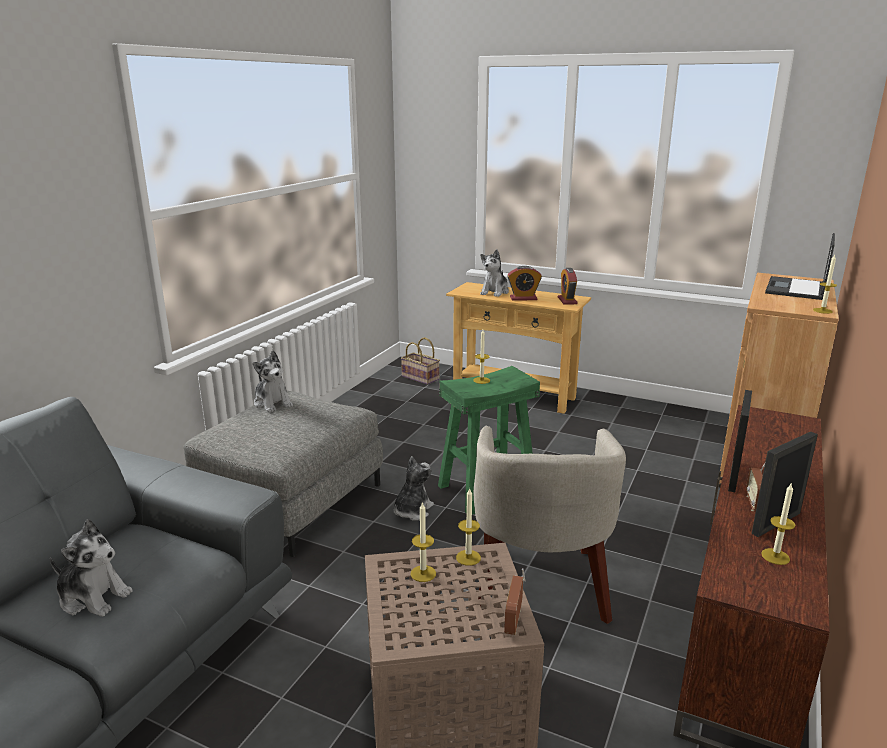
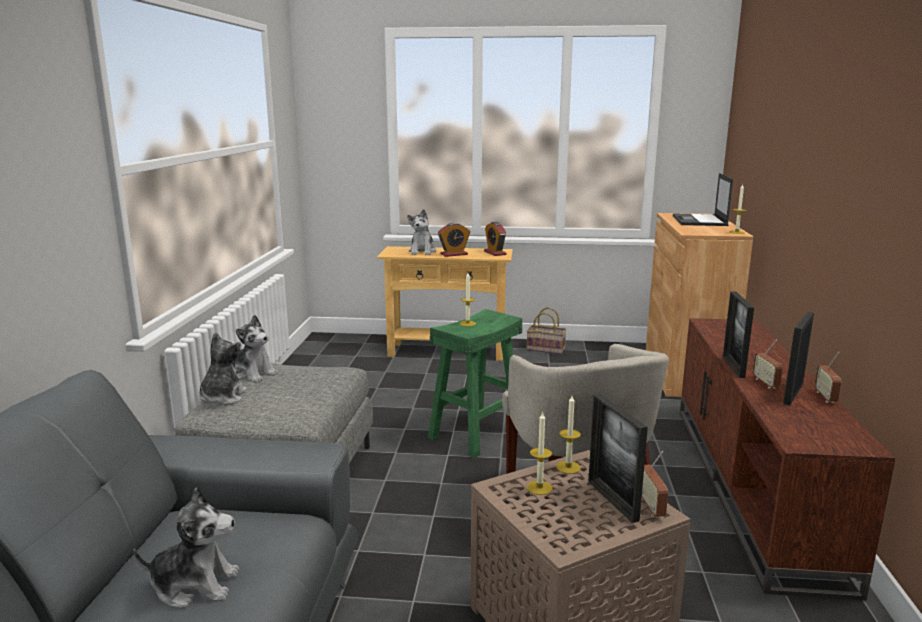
camera: 20 degrees left, 5 degrees down
(412, 511) = (417, 464): plush toy -> plush toy (222, 398)
(421, 378) = (347, 348): basket -> basket (547, 349)
(481, 604) = (612, 500): none -> picture frame
(775, 556) = (814, 416): candle -> none
(813, 535) = (825, 397): none -> radio

